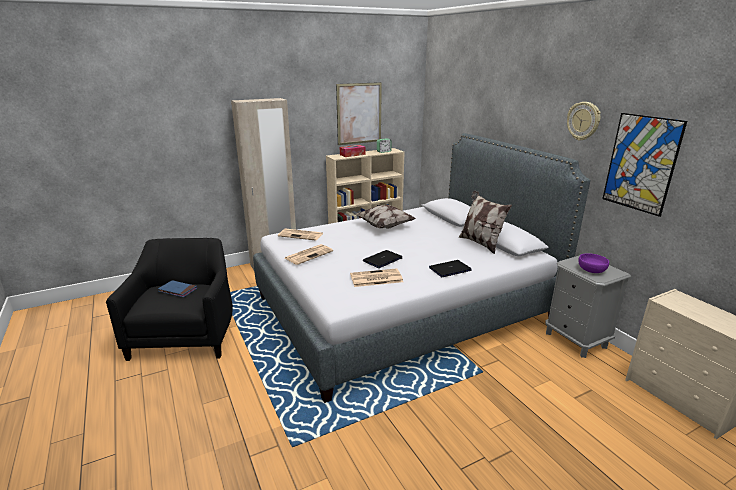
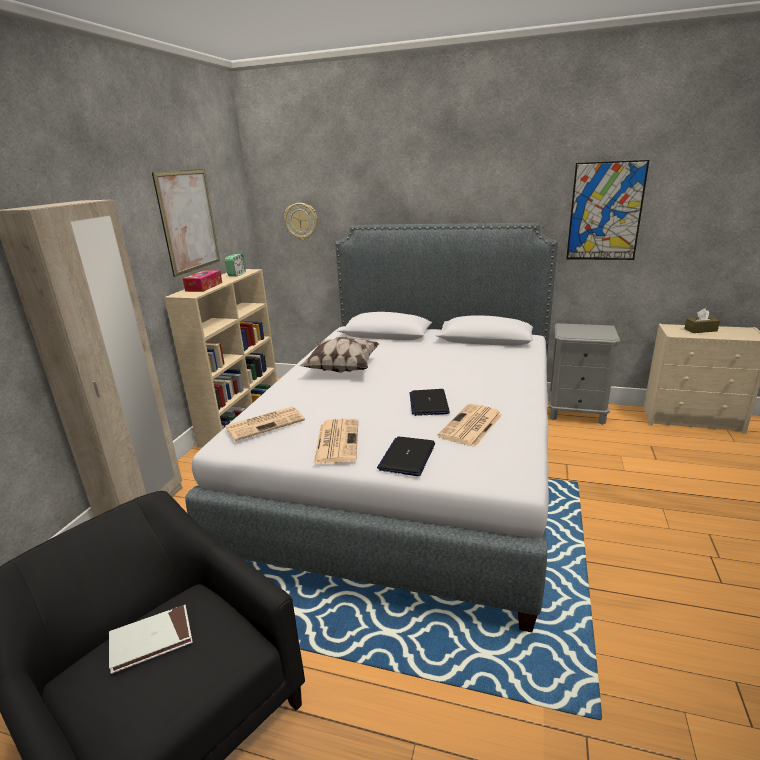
camera: 45 degrees left, 0 degrees up
(178, 290) = (151, 640): blue book -> white book
(450, 269) = (506, 381): laptop -> laptop (407, 457)
(480, 243) = (469, 346): pillow -> none
(583, 121) = (528, 180): wall clock -> wall clock (301, 221)
(591, 270) = (591, 333): purple bowl -> none
(701, 309) = (700, 330): none -> brown tissue box

